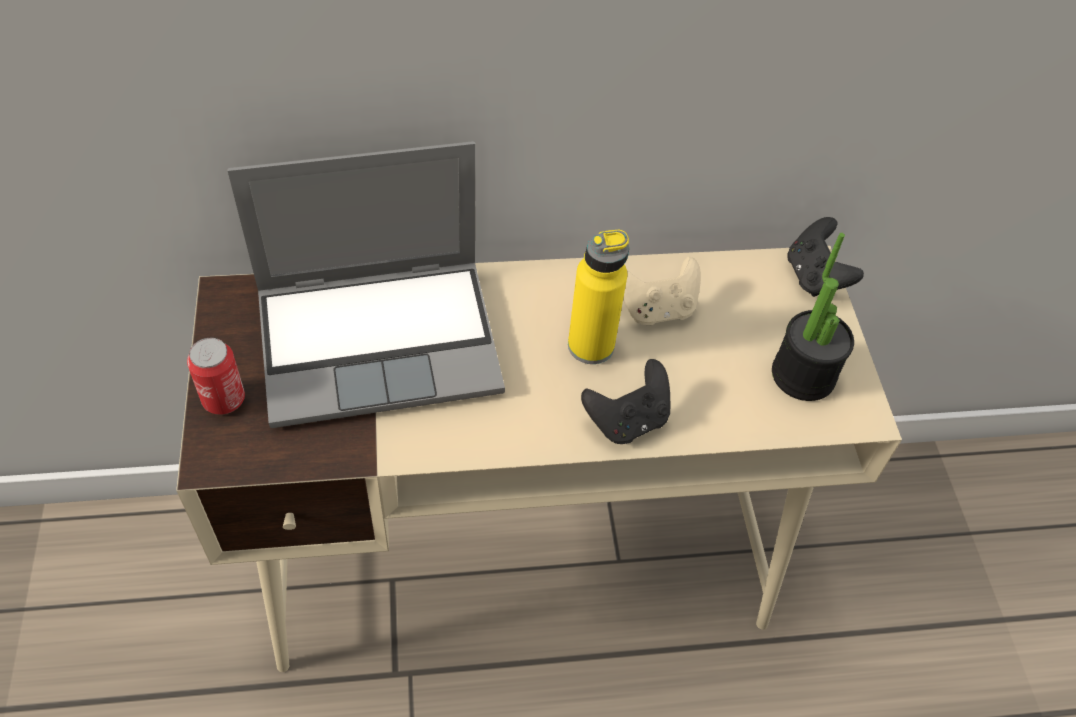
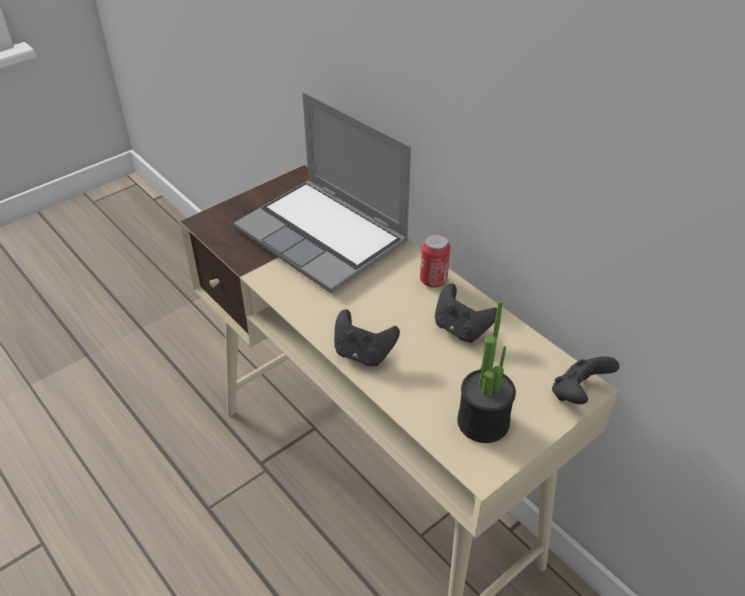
camera: 60 degrees right, 10 degrees down
(224, 399) = (240, 207): can -> can (433, 280)
(591, 346) = (402, 313): yellow bottle -> none
(656, 309) = (461, 329): beige game controller -> black game controller

